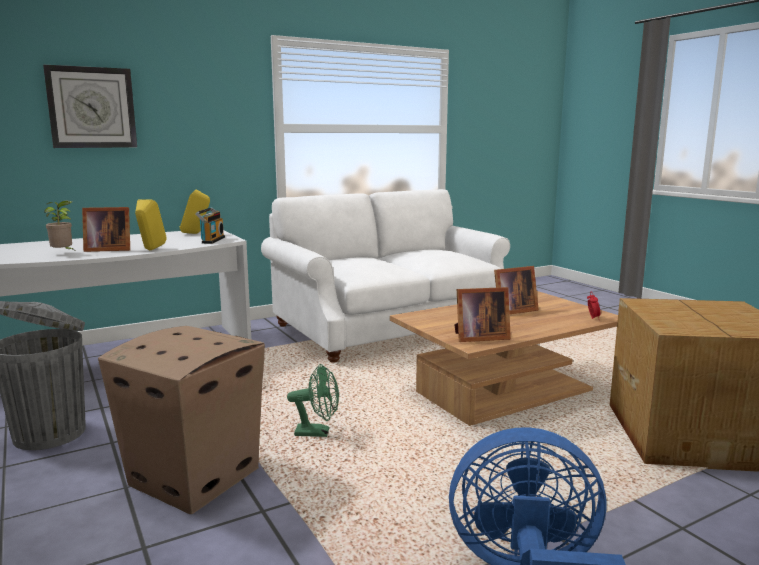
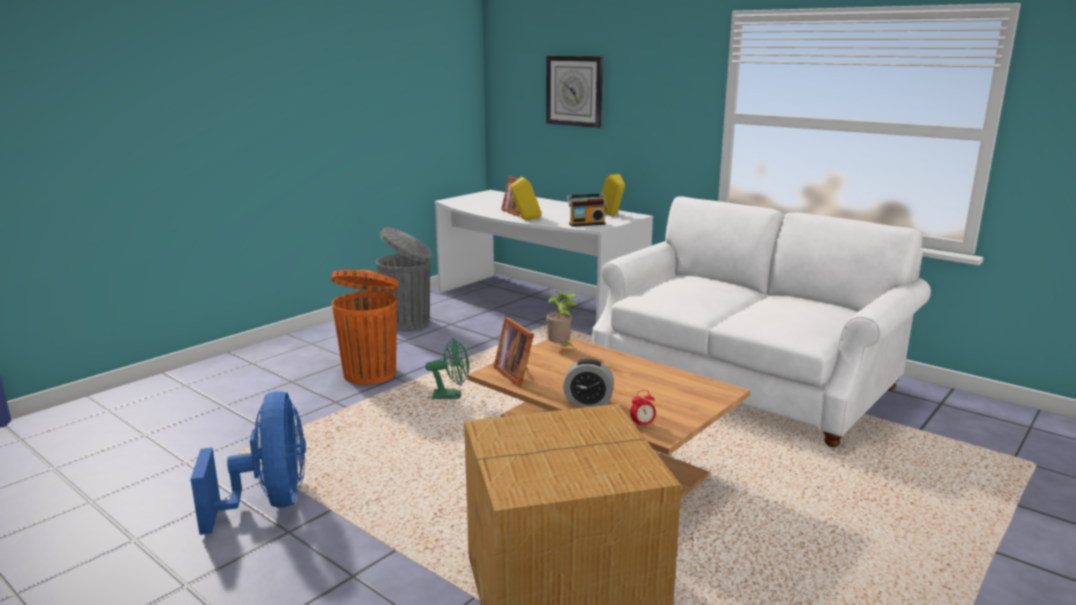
camera: 70 degrees right, 5 degrees up
(64, 253) = (492, 208): potted plant -> potted plant (560, 348)
(193, 476) = (370, 373): cardboard box -> orange trash can
(318, 433) = (452, 396): green fan -> green fan turned 75 degrees counterclockwise
(511, 311) = (629, 381): picture frame -> none
(548, 325) = (588, 402): none -> alarm clock

